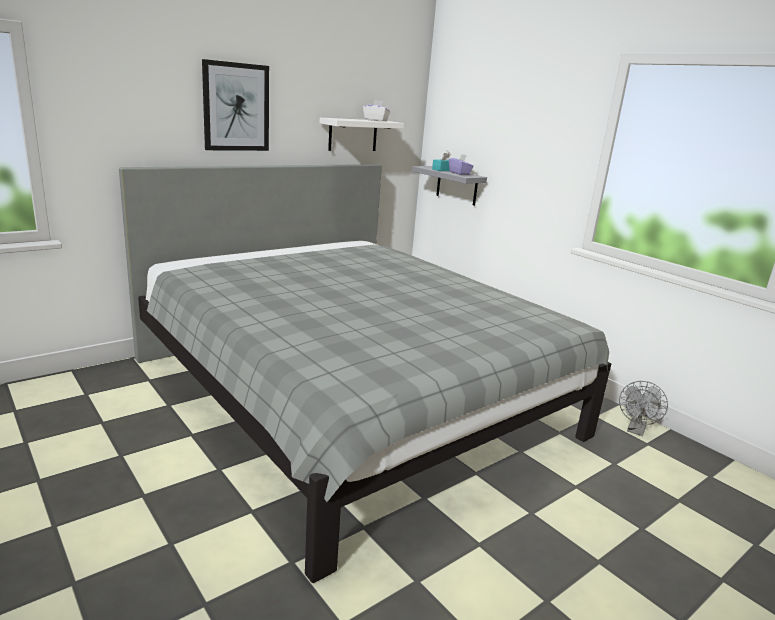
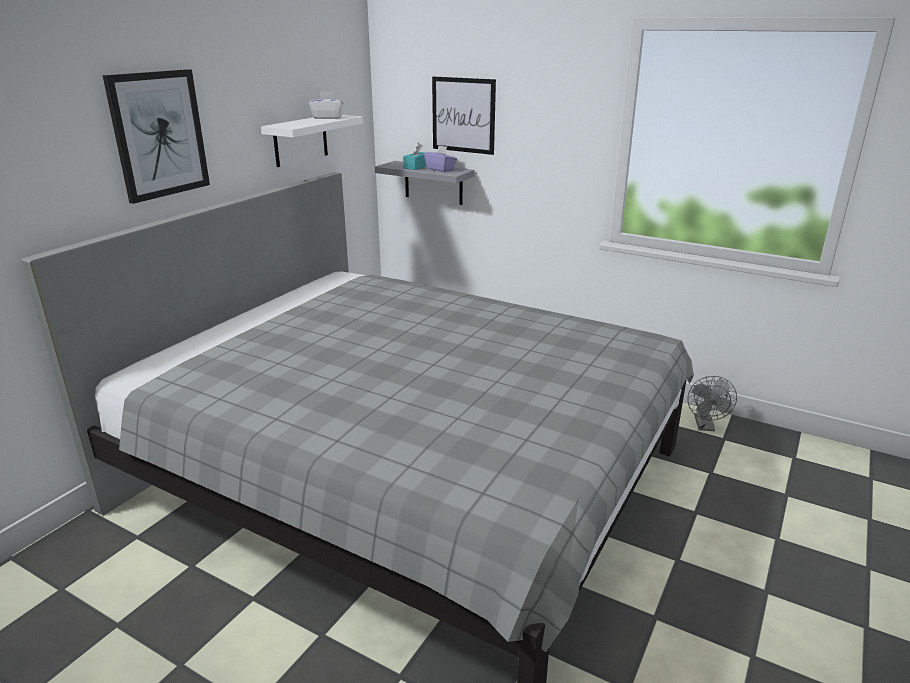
camera: 20 degrees left, 5 degrees up
(485, 131) = (463, 115): none -> picture

